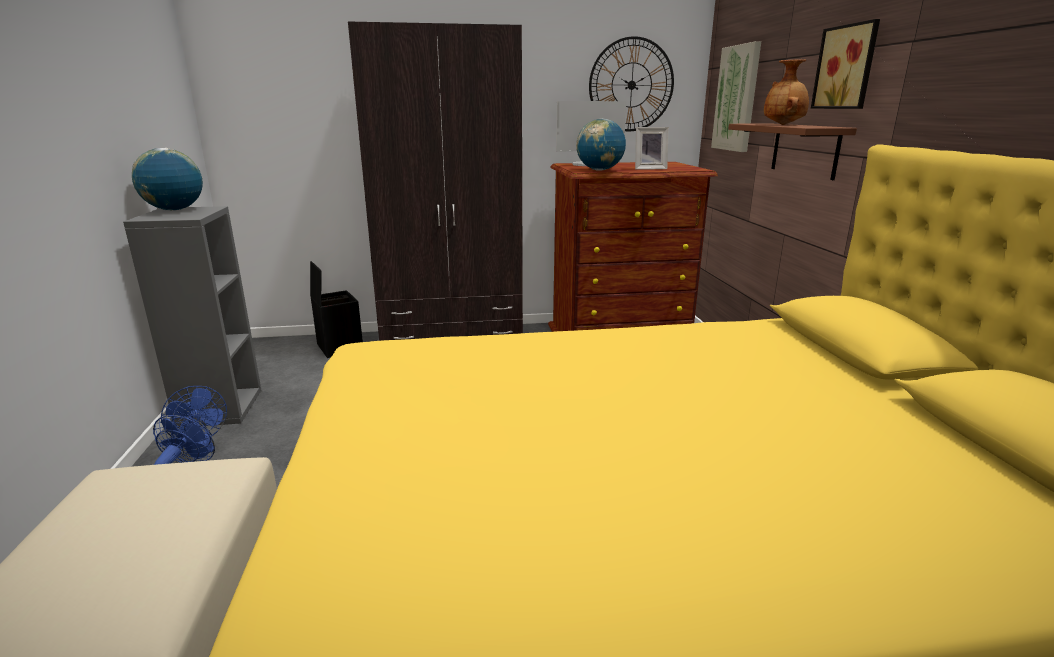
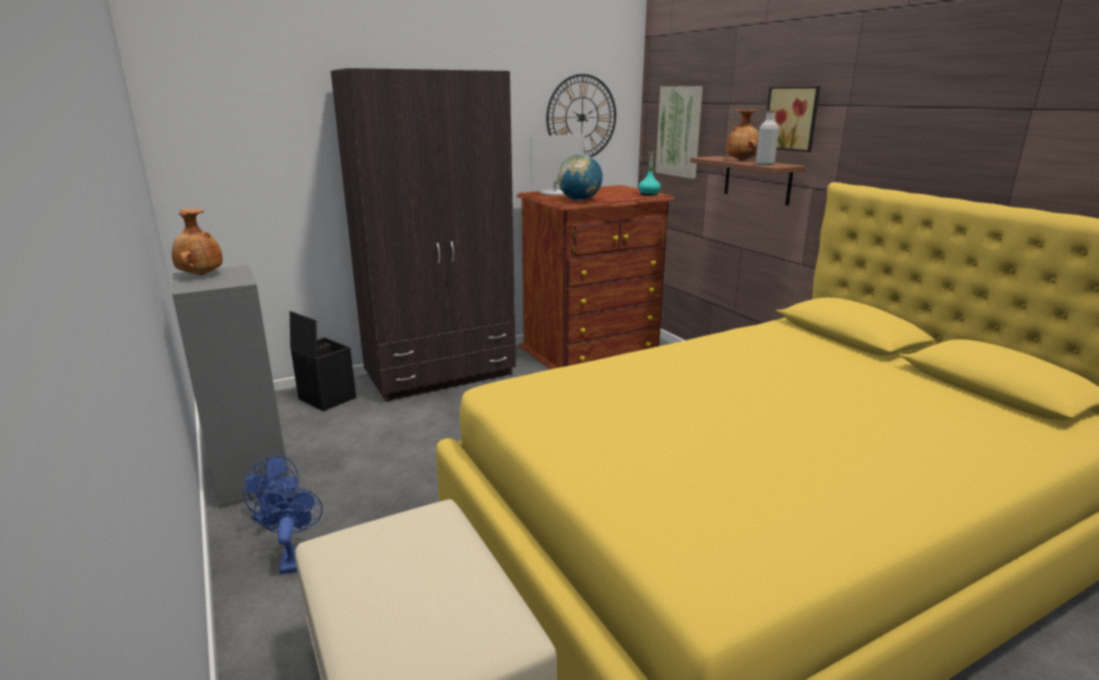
camera: 20 degrees left, 0 degrees up
(174, 210) = (200, 275): globe -> brown vase
(649, 168) = (617, 196): picture frame -> none
(688, 169) = (649, 194): none -> turquoise bottle
(801, 126) = (764, 164): none -> grey bottle

